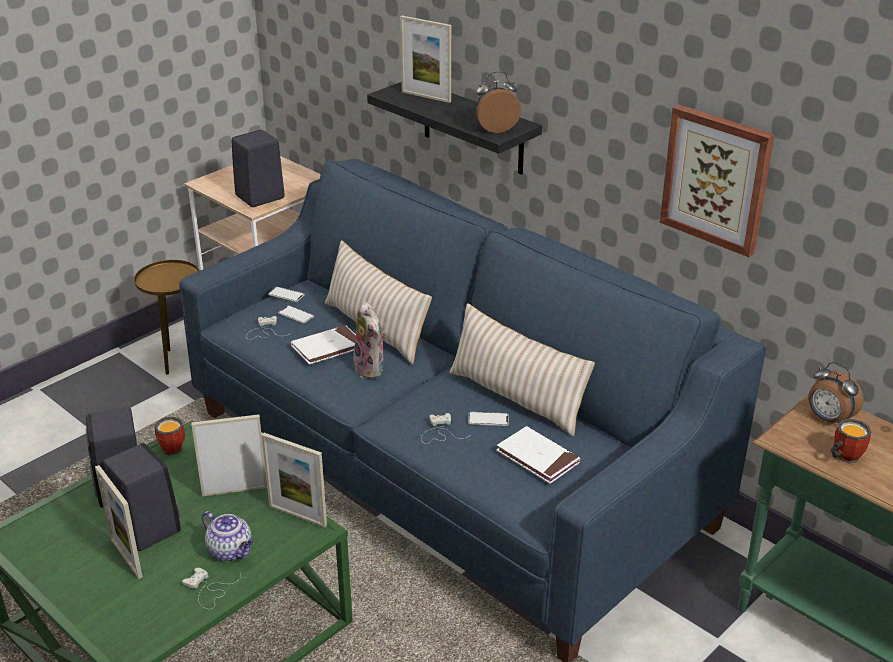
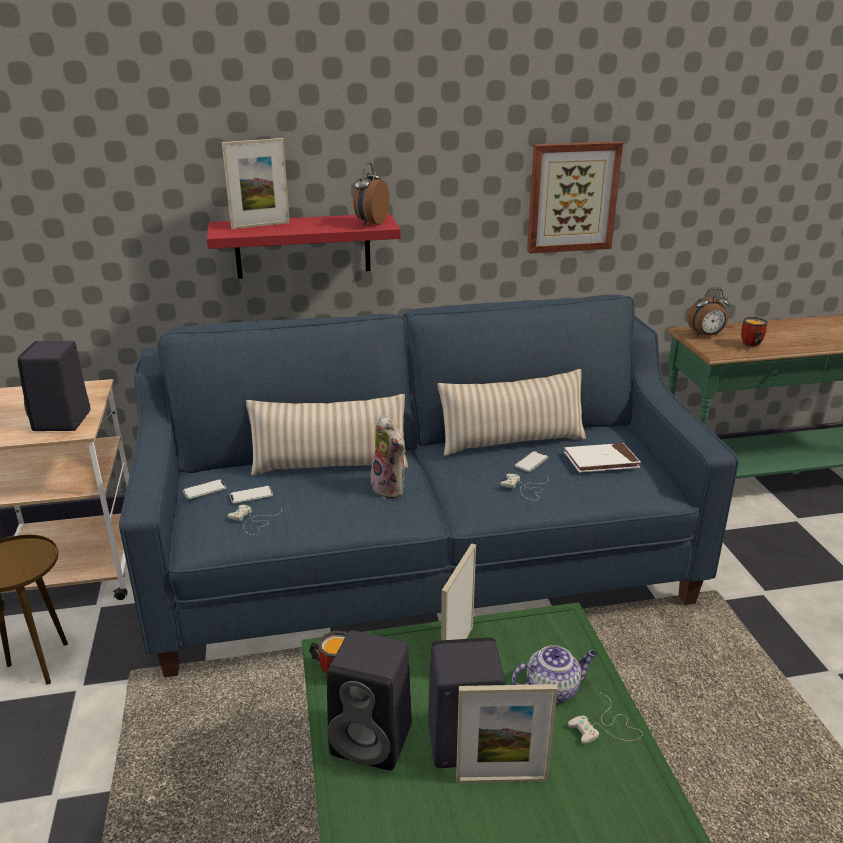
camera: 55 degrees left, 5 degrees down
(297, 515) = (533, 623): picture frame -> none
(328, 348) = (331, 497): white book -> none
(372, 369) = (391, 488): plush toy -> plush toy turned 45 degrees clockwise
(473, 127) = (303, 246): black shelf -> red shelf

